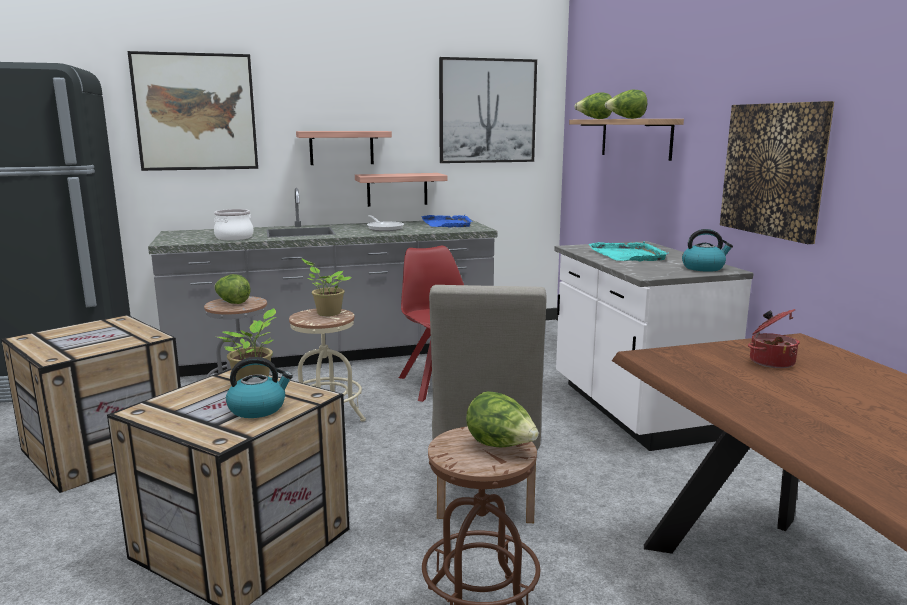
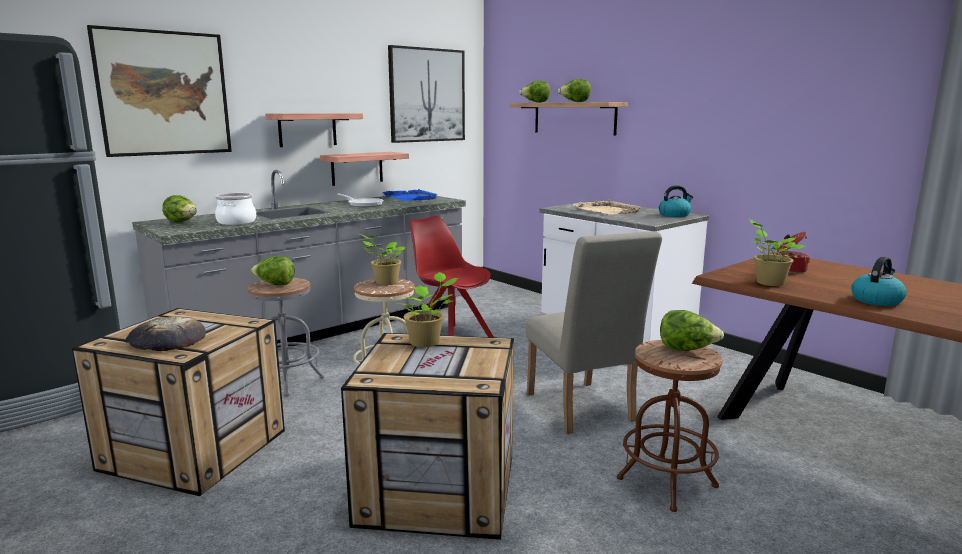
camera: 25 degrees left, 0 degrees up
(67, 343) = (167, 340): none -> bread
(193, 234) = (182, 222): none -> lettuce
(258, 408) = (468, 359): kettle -> kettle (876, 300)
(628, 255) = (607, 210): turquoise tray -> beige tray
(698, 375) = (768, 282): none -> potted plant
(773, 170) = (720, 139): picture -> none

